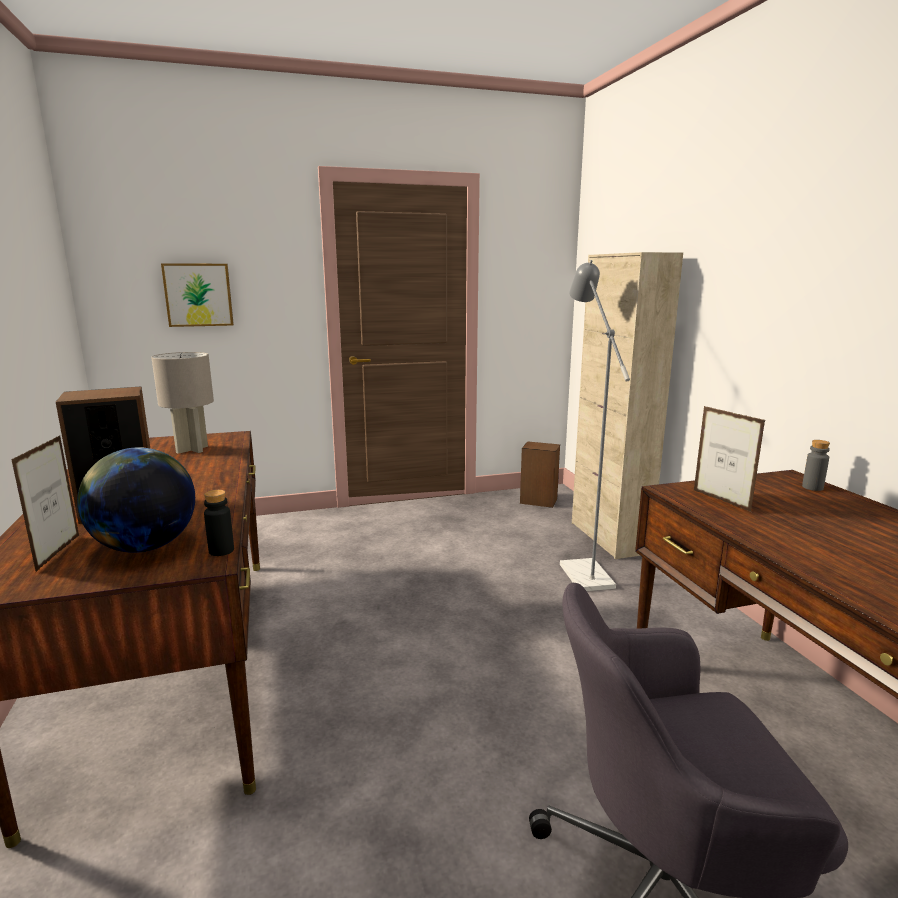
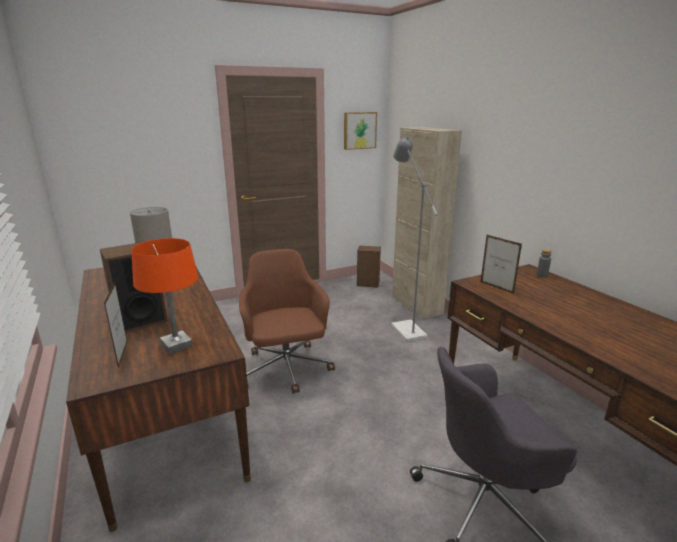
camera: 10 degrees left, 5 degrees up
(145, 547) = (176, 345): globe -> orange table lamp
(198, 295) = (134, 158): picture -> picture (359, 130)
(221, 551) = (226, 344): black bottle -> none
(373, 618) = (286, 370): none -> brown office chair

